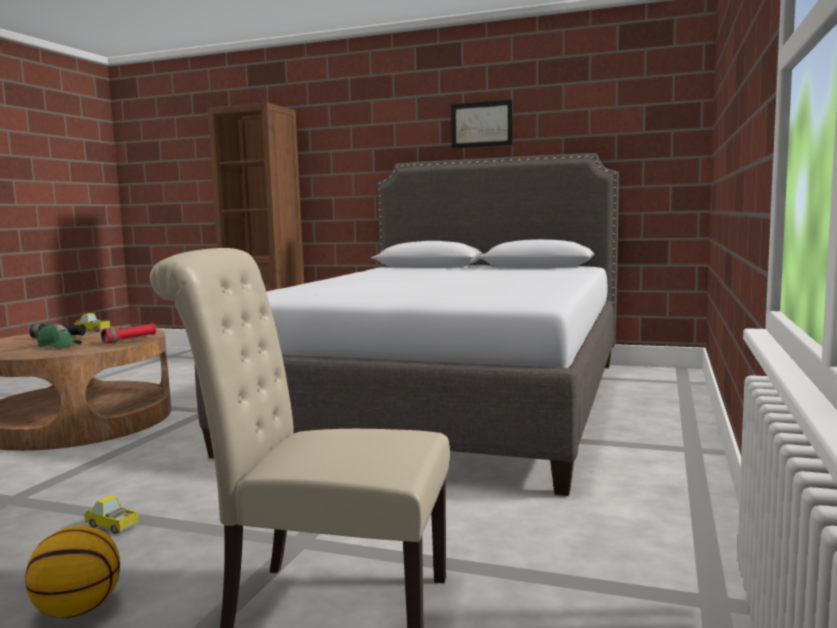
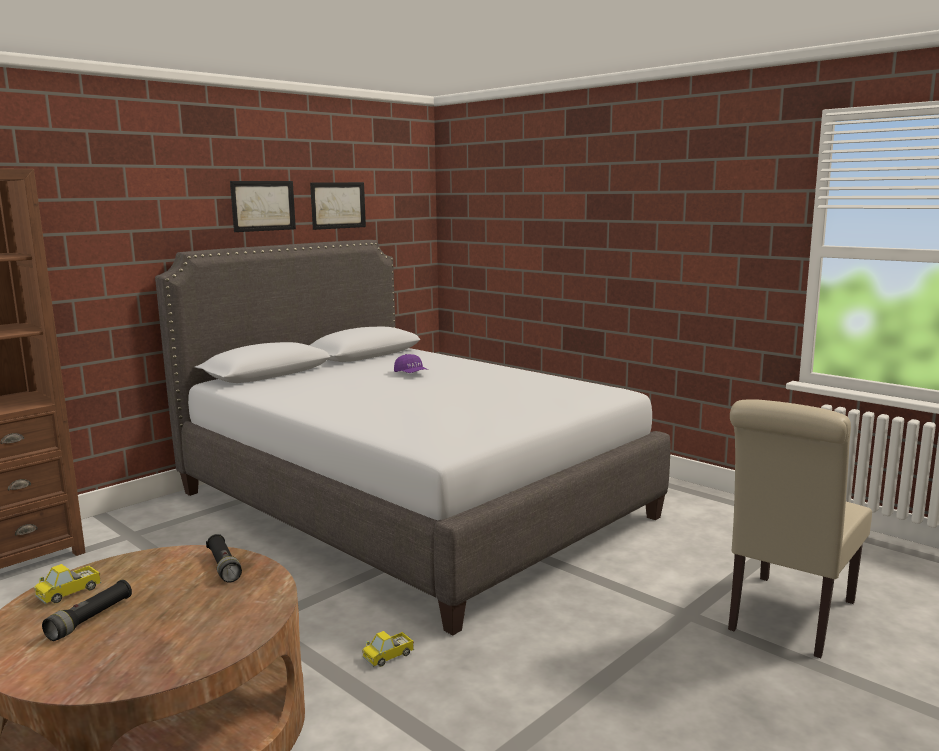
camera: 65 degrees left, 5 degrees up
(59, 346) = (191, 615): green cap -> none
(78, 610) = (772, 715): basketball -> none
(112, 526) = (608, 698): toy truck -> toy truck (388, 656)
(130, 339) = (224, 566): red flashlight -> black flashlight
(488, 275) = (411, 374): none -> purple cap
(564, 120) = (338, 205): none -> picture

